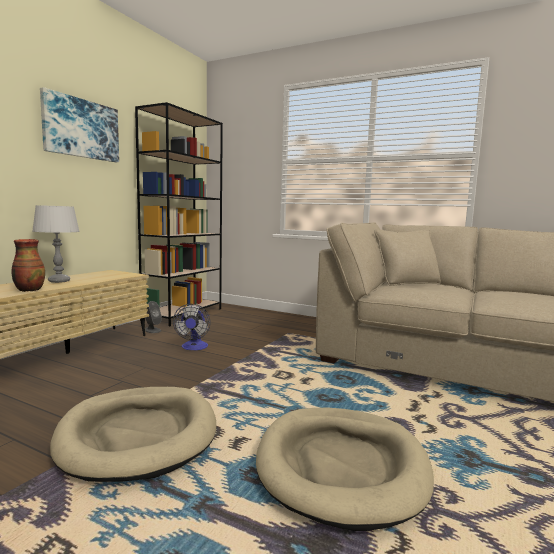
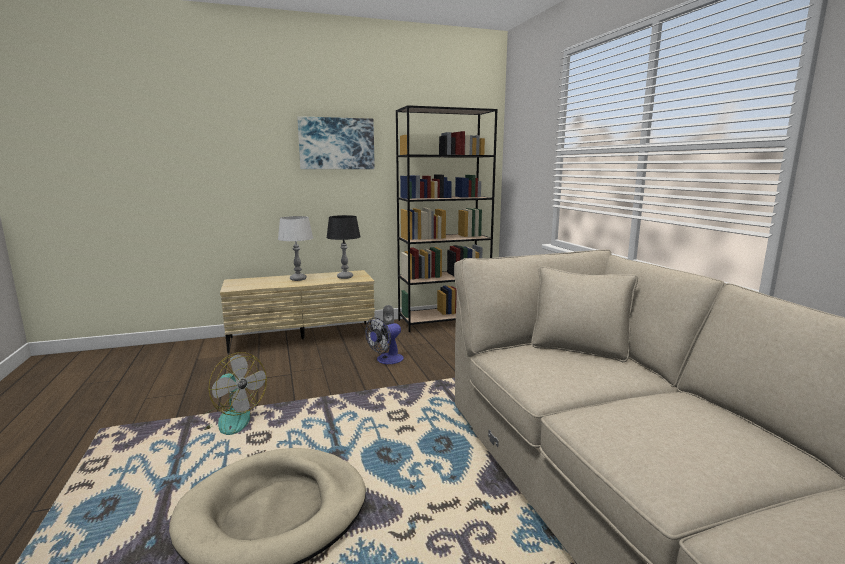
camera: 45 degrees right, 5 degrees up
(29, 290) = (261, 286): vase -> none
(110, 275) = (345, 277): none -> black table lamp
(139, 435) = (228, 419): beige dog bed -> fan

